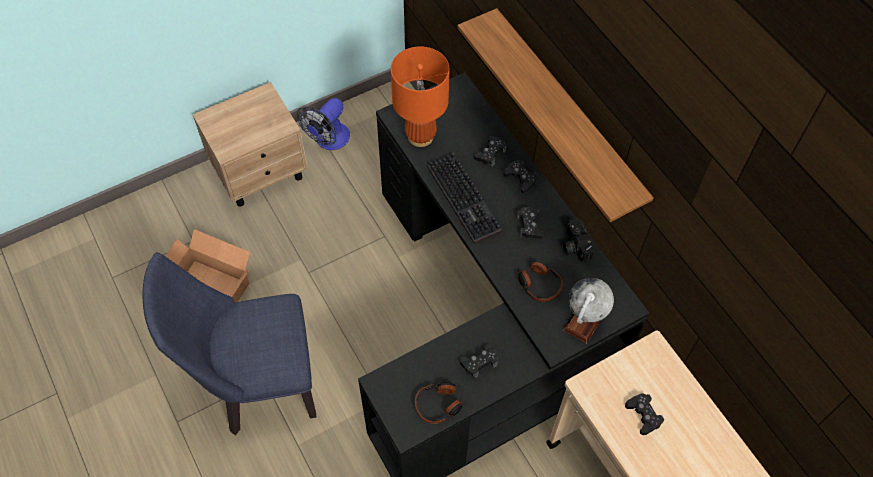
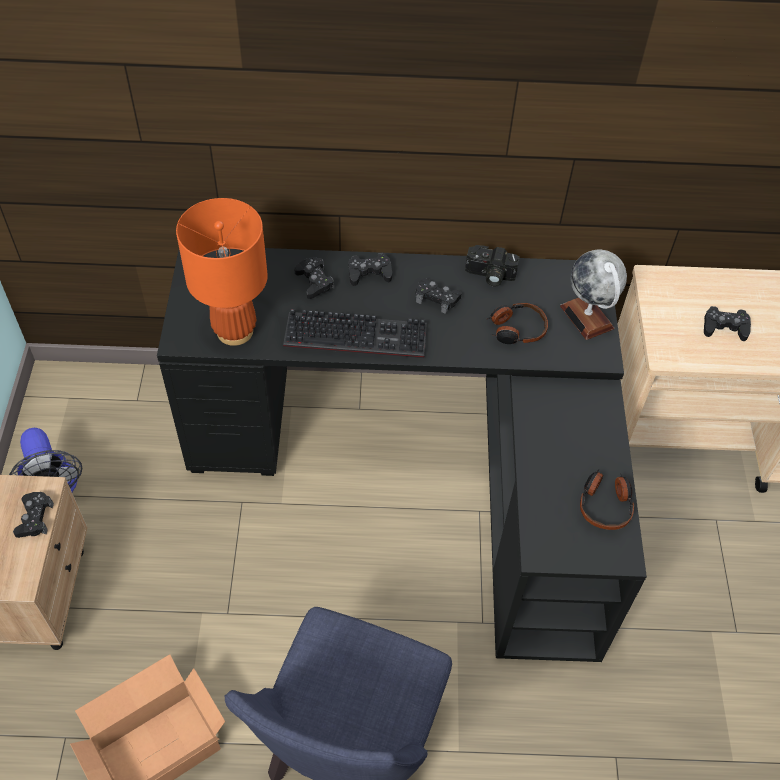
camera: 60 degrees left, 5 degrees down
(479, 362) = (573, 438): black game controller -> black game controller (34, 518)
(566, 114) = (394, 145): shelf -> none

